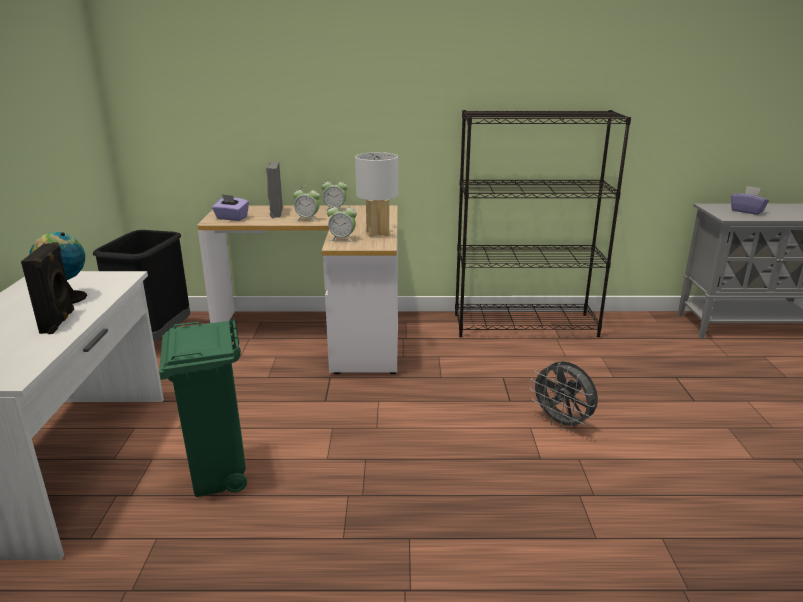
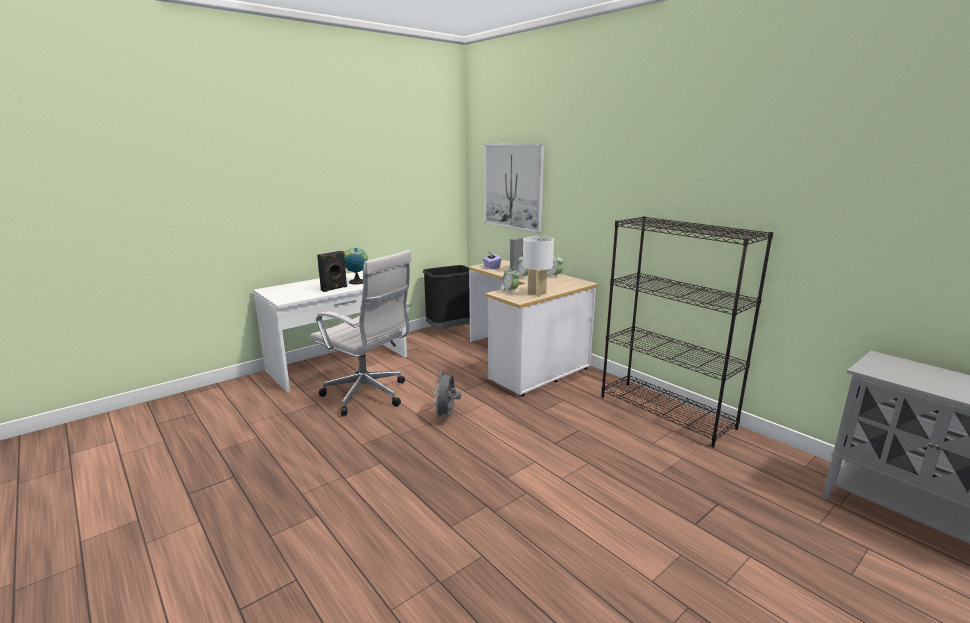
camera: 50 degrees right, 5 degrees down
(219, 477) = (368, 396): green trash can -> white office chair
(221, 89) = (513, 186): none -> picture
(562, 423) = (559, 472): grey fan -> grey fan (447, 416)
(747, 211) = (916, 374): purple tissue box -> none

